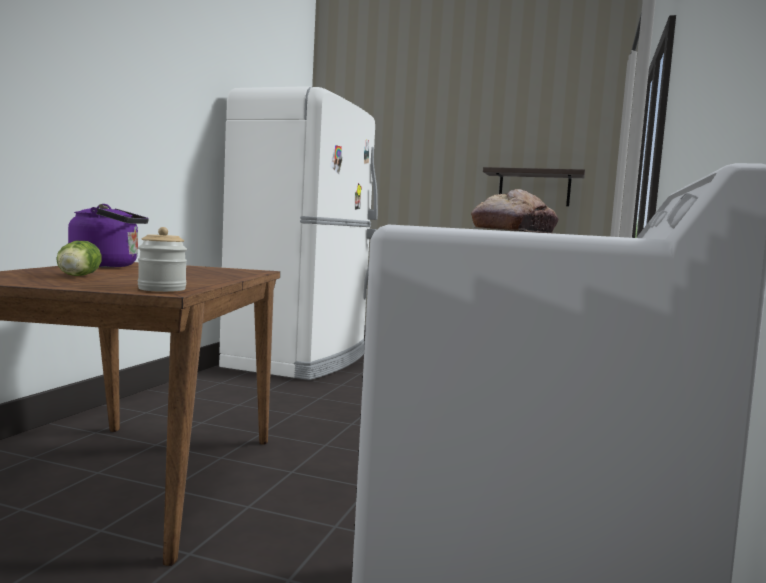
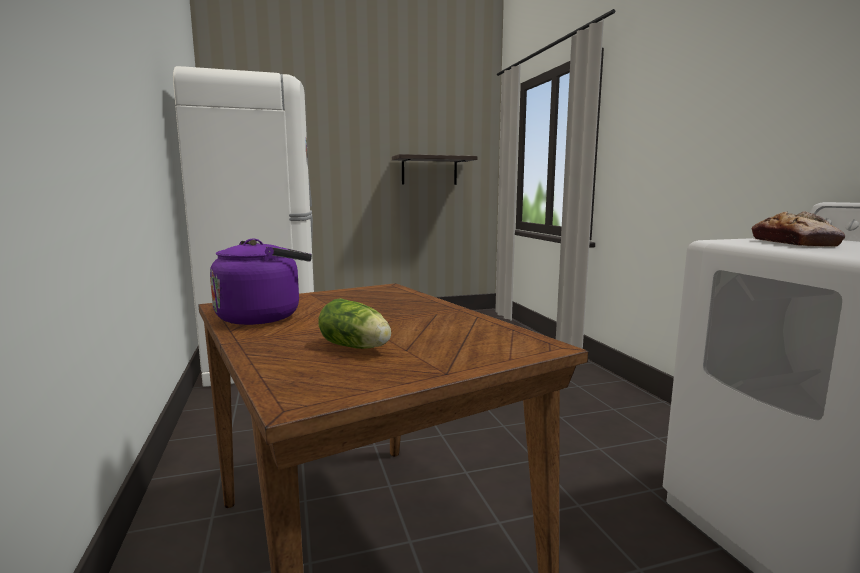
camera: 35 degrees left, 5 degrees up
(162, 289) = (520, 343): jar -> none

